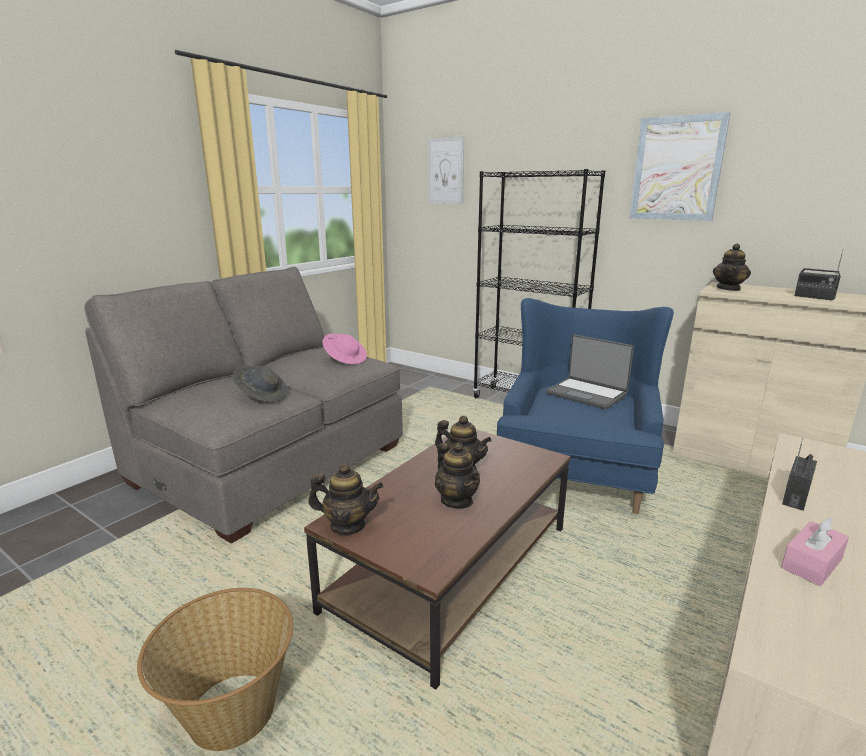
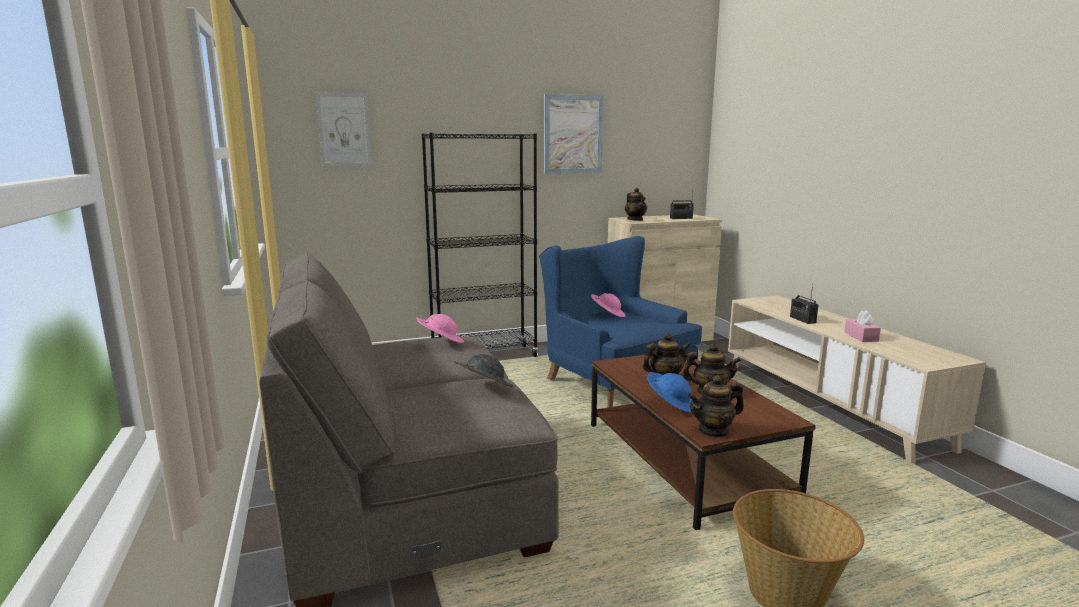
camera: 55 degrees left, 5 degrees down
(347, 525) = (714, 431): teapot -> teapot turned 150 degrees counterclockwise
(394, 488) = (671, 405): none -> blue hat
(587, 394) = (608, 315): laptop -> pink hat

